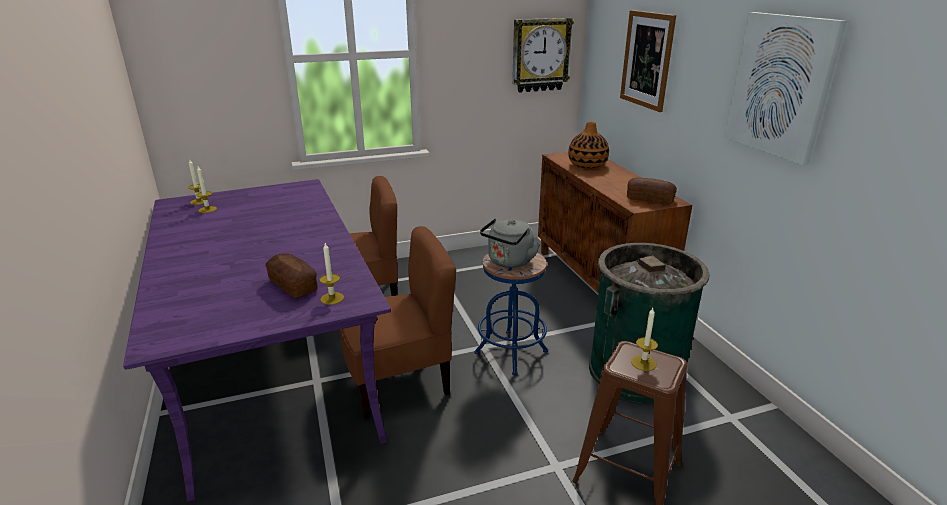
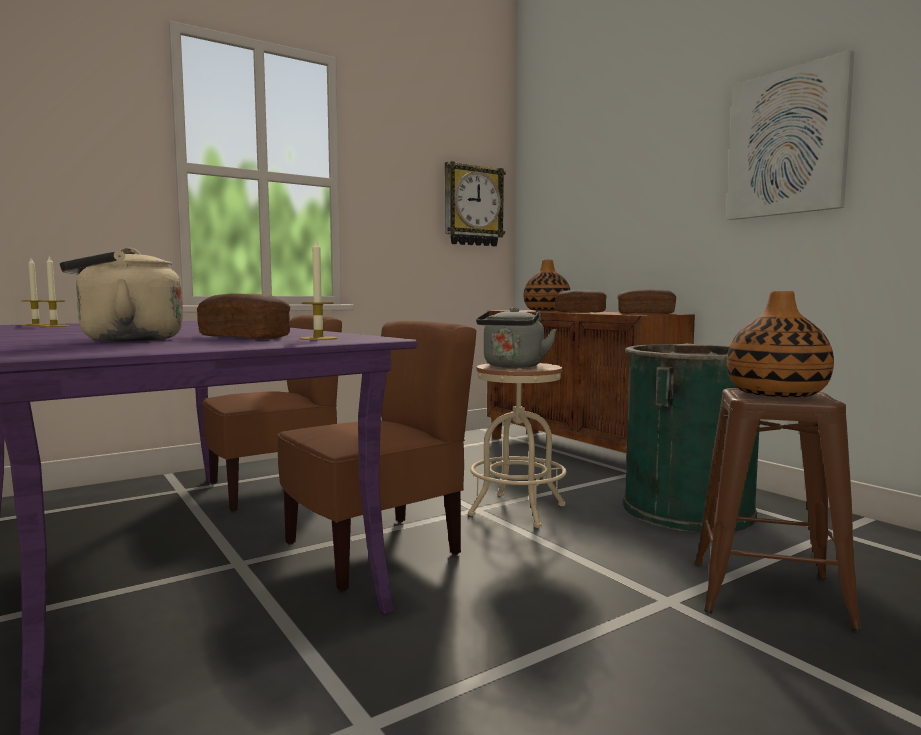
camera: 15 degrees left, 20 degrees down
(224, 289) = (125, 340): none -> beige kettle
(511, 352) = (517, 510): blue stool -> beige stool
(606, 179) = (580, 312): none -> bread
(643, 363) = (777, 394): candle -> vase
(647, 60) = (604, 184): picture -> none

